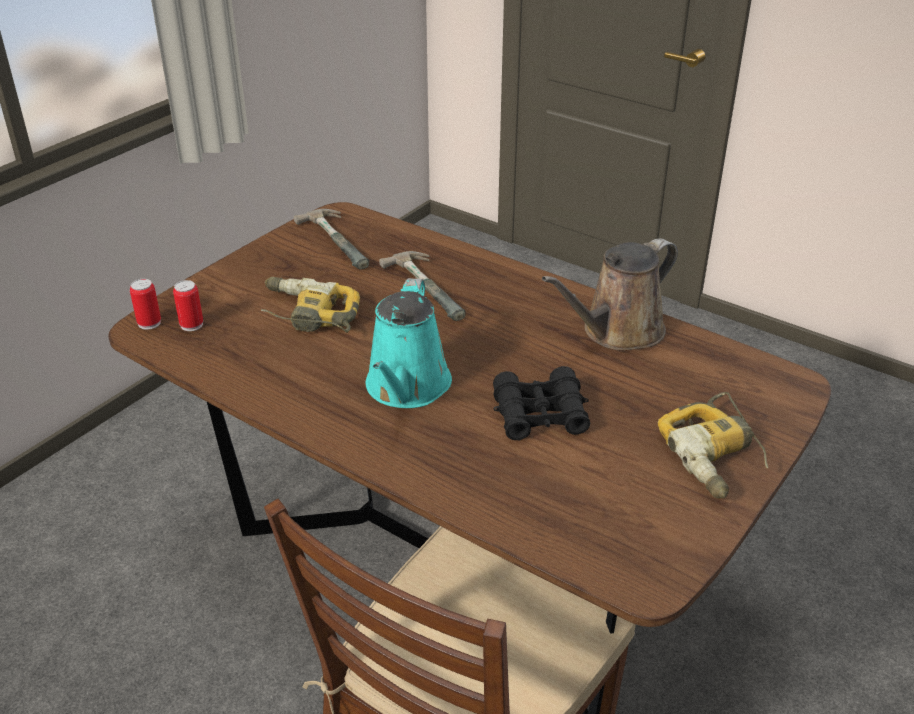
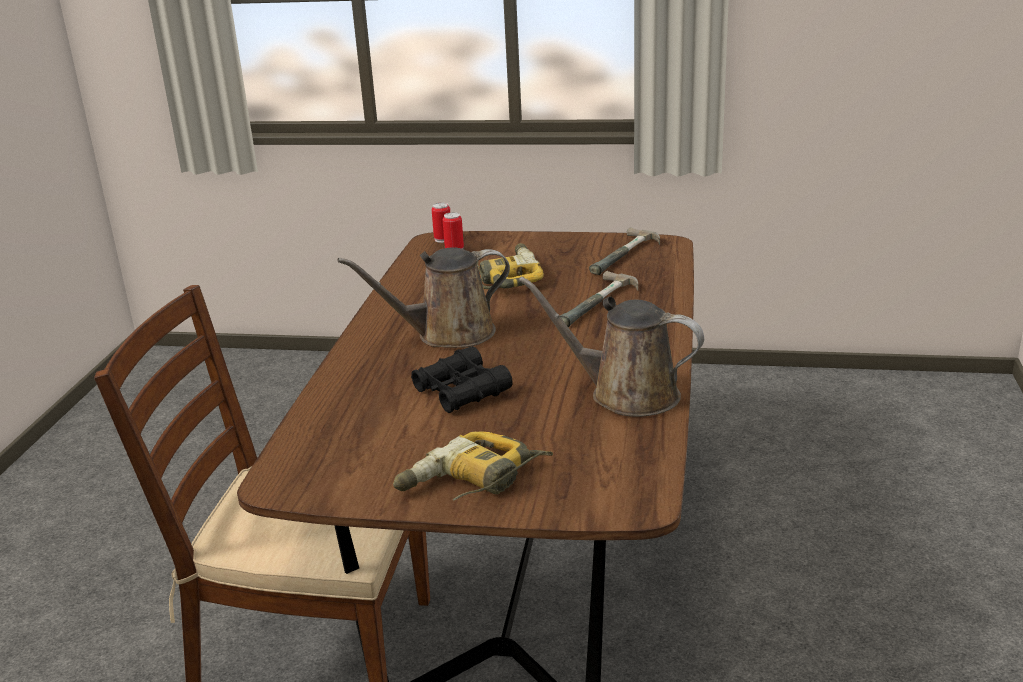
camera: 65 degrees right, 10 degrees down
(406, 388) = (448, 334): turquoise watering can -> brown watering can

